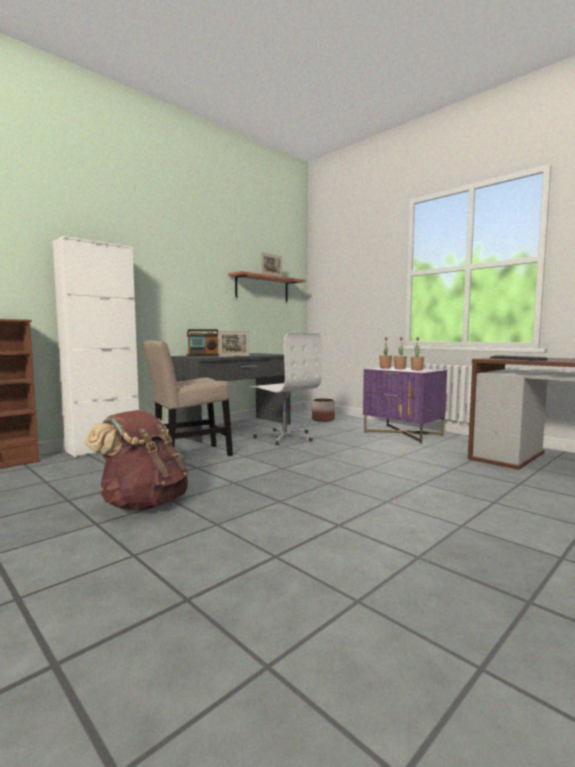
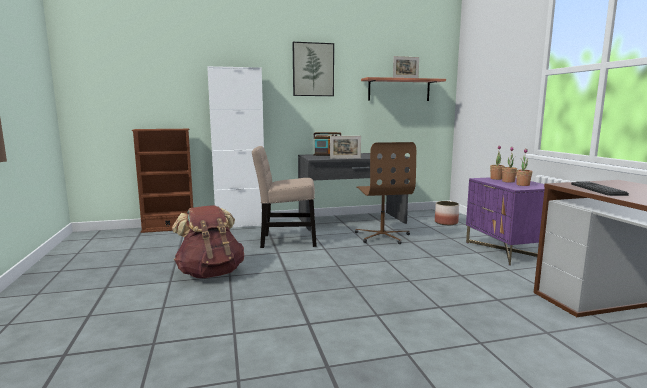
camera: 30 degrees right, 5 degrees up
(180, 258) = (313, 69): none -> picture
(284, 437) = (382, 236): white office chair -> brown office chair

